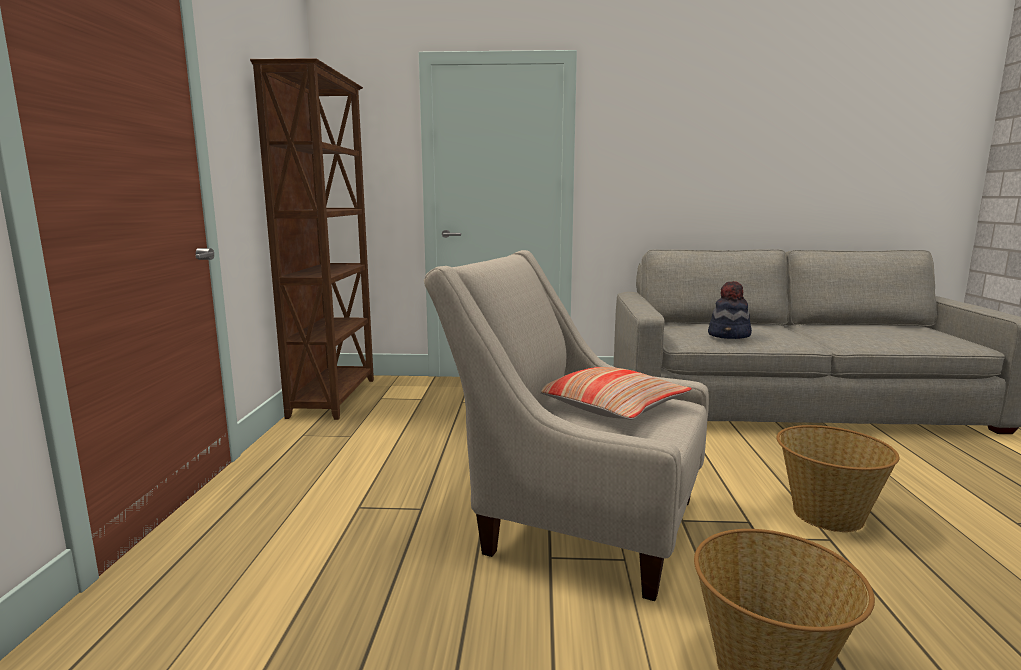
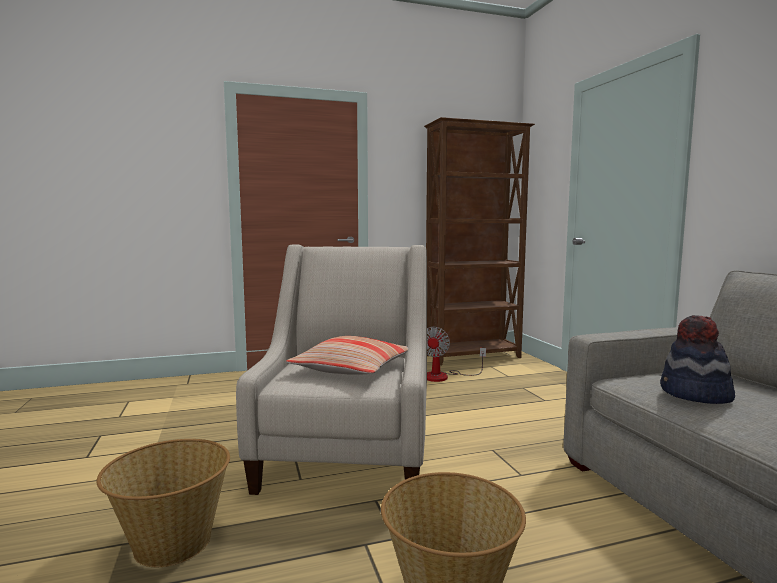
camera: 70 degrees right, 5 degrees down
(382, 425) = (444, 376): none -> fan

